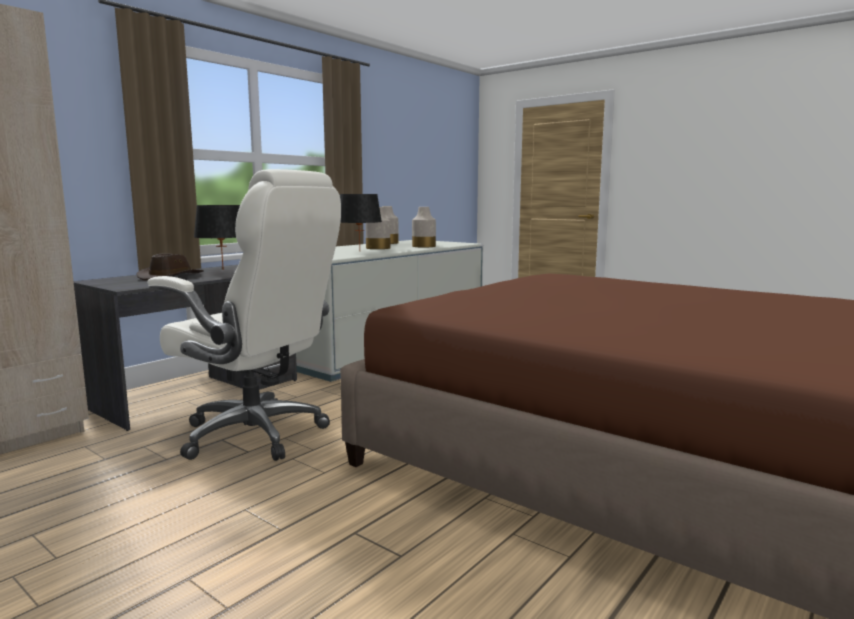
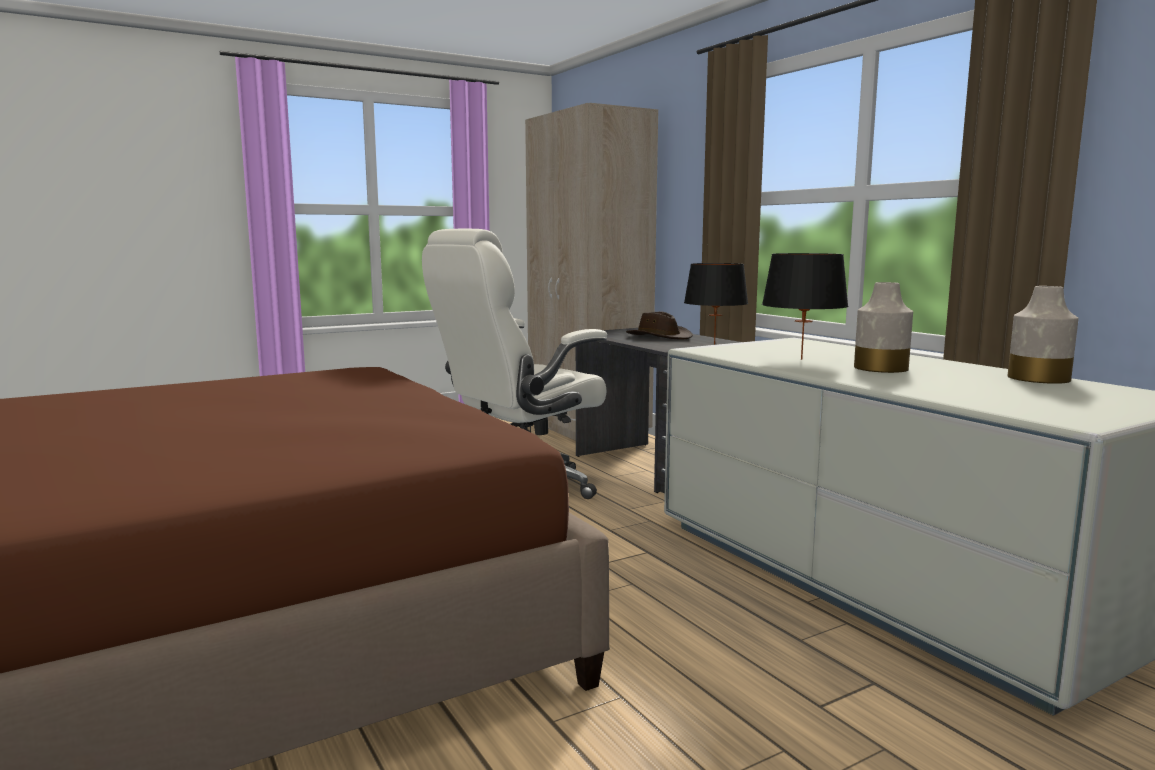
camera: 110 degrees right, 0 degrees up
(423, 246) = (937, 388): beige vase -> none

